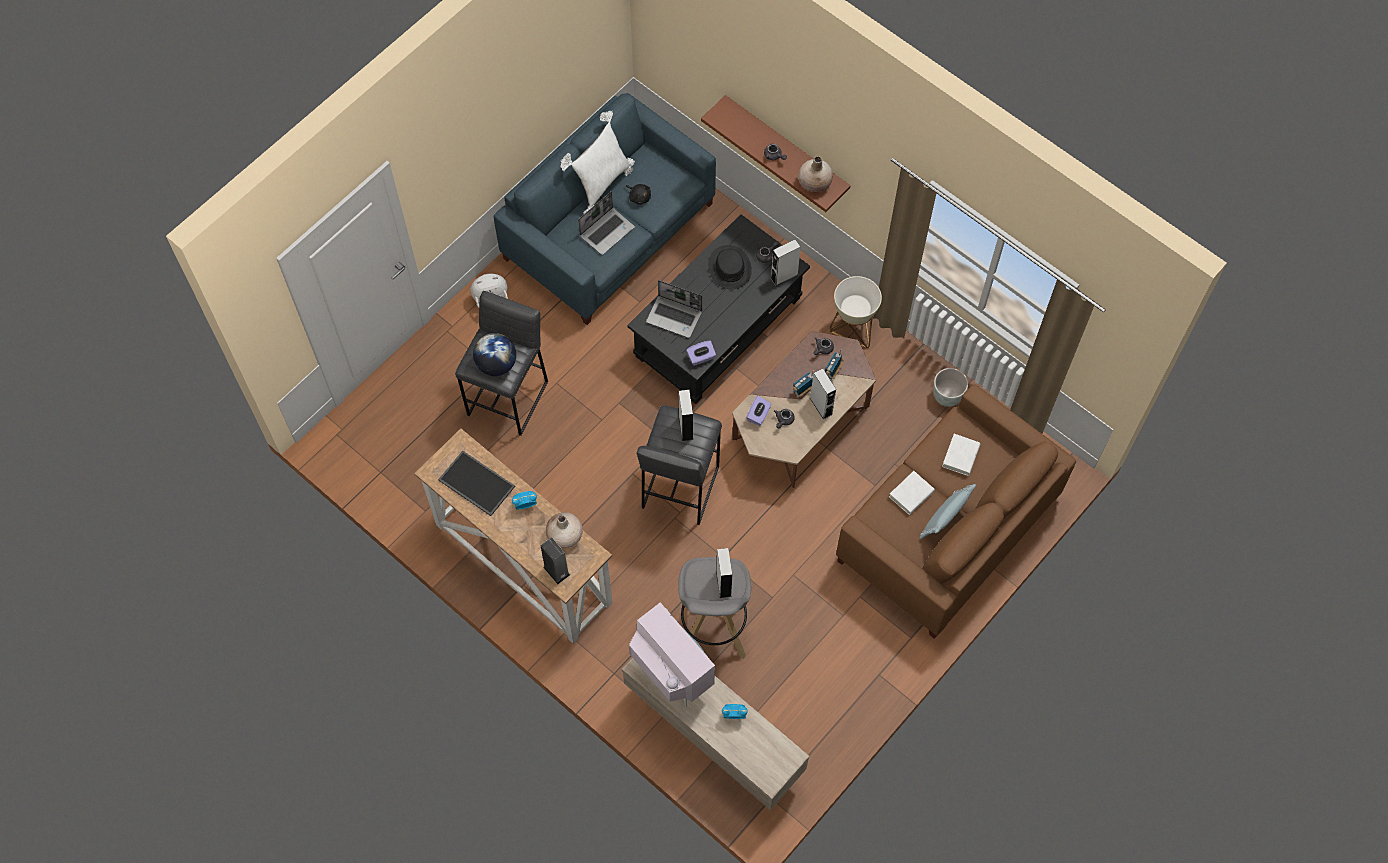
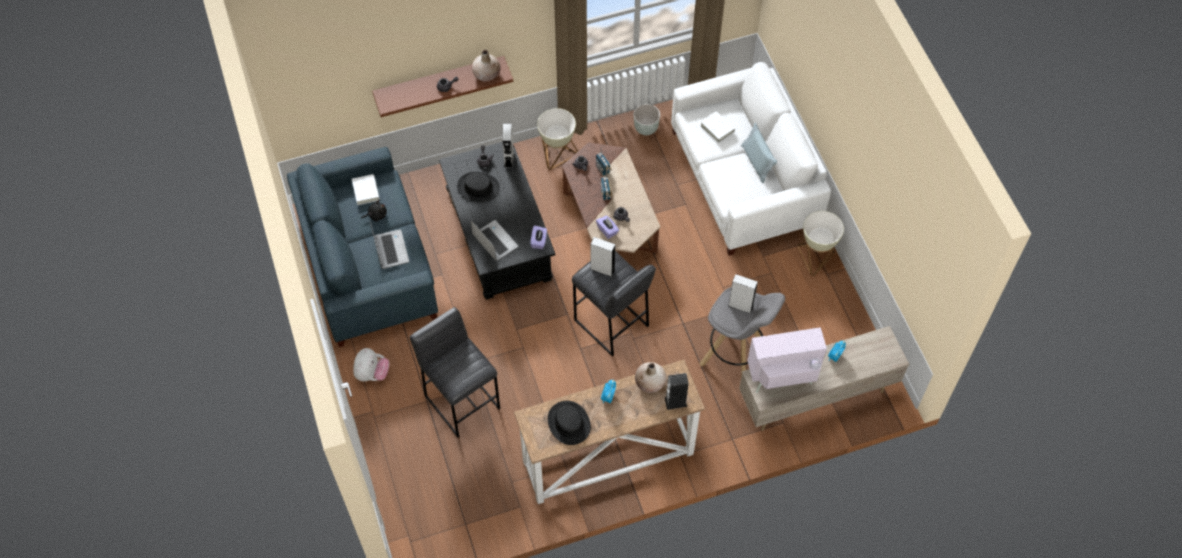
camera: 60 degrees left, 5 degrees down
(475, 484) = (568, 423): tray -> black hat
(496, 364) = (466, 368): globe -> none
(599, 186) = (347, 236): white pillow -> none
(675, 317) = (494, 241): laptop -> laptop turned 90 degrees counterclockwise
(821, 406) = (625, 189): grey speaker -> none
(892, 653) = (815, 258): none -> planter
(911, 494) = (728, 171): white book -> white book (366, 191)
(946, 528) = (743, 180): brown sofa -> white sofa

